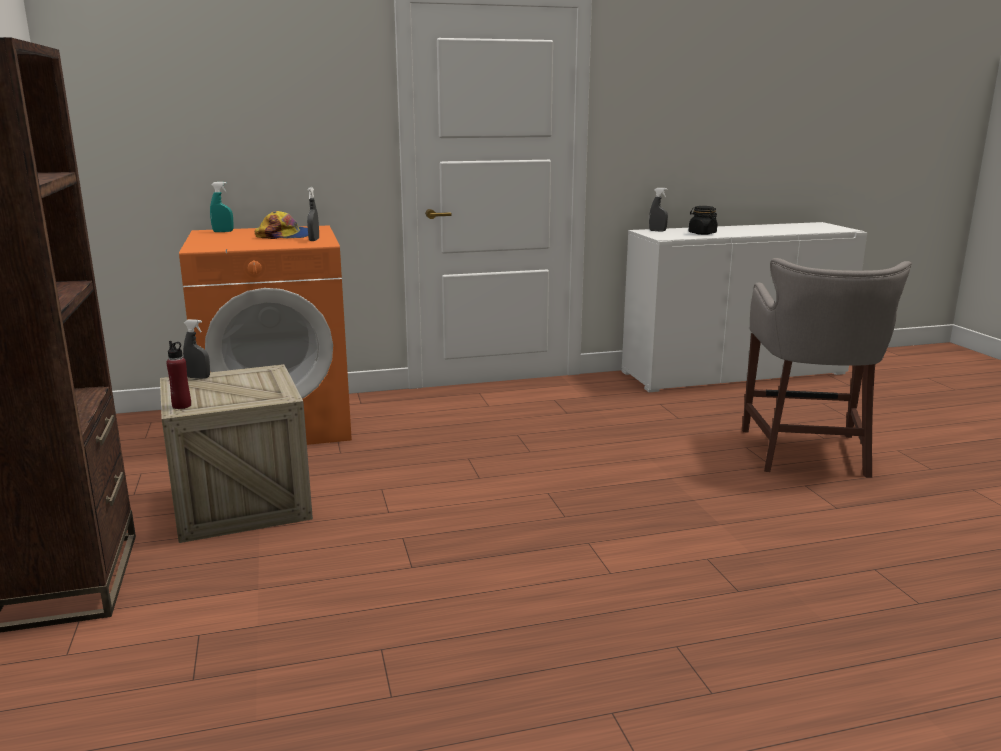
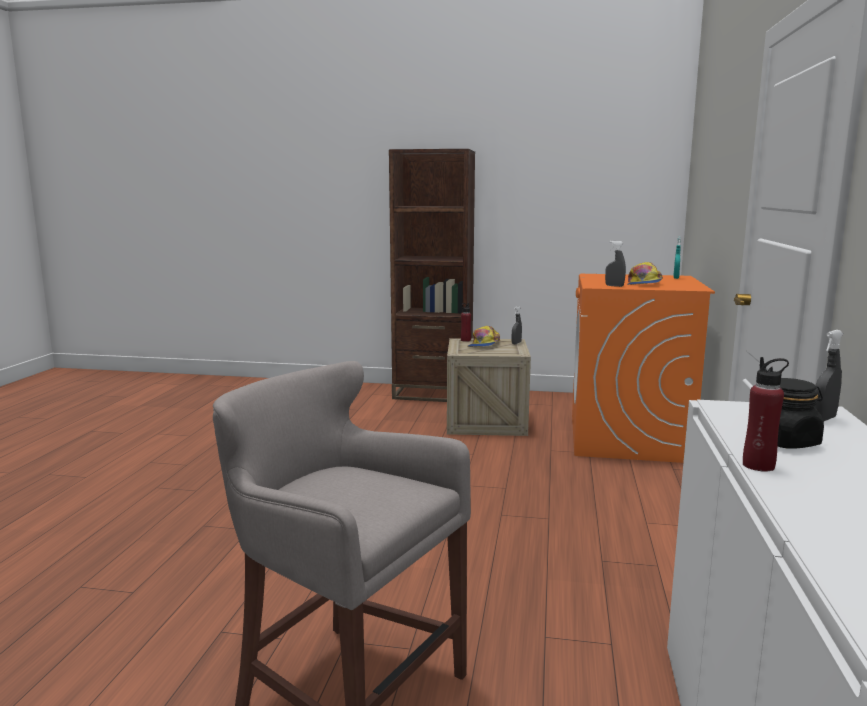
camera: 115 degrees right, 5 degrees down
(217, 391) = (484, 345): none -> cap
(739, 235) = (758, 465): none -> red bottle

